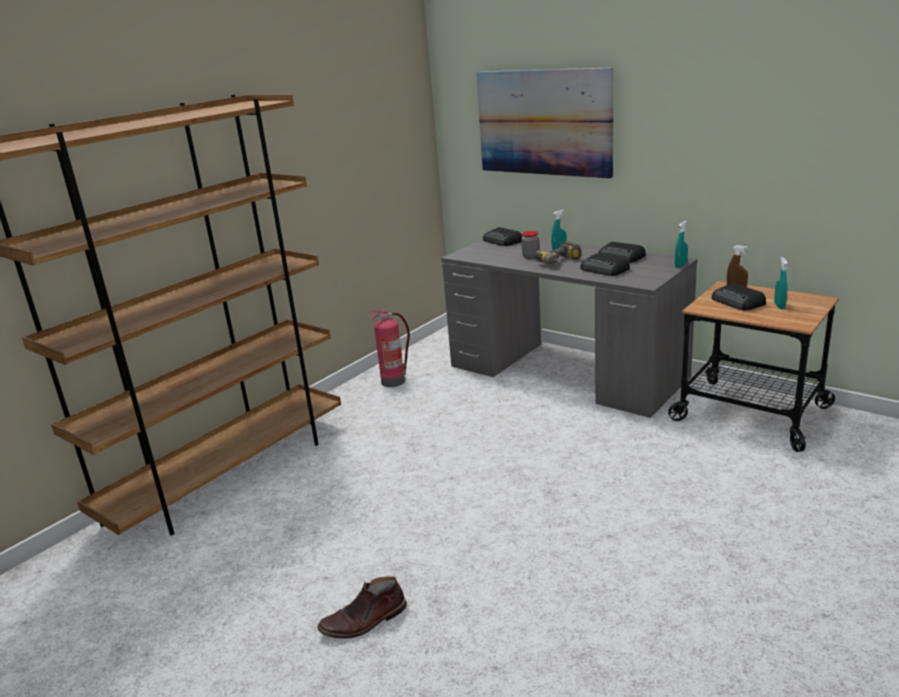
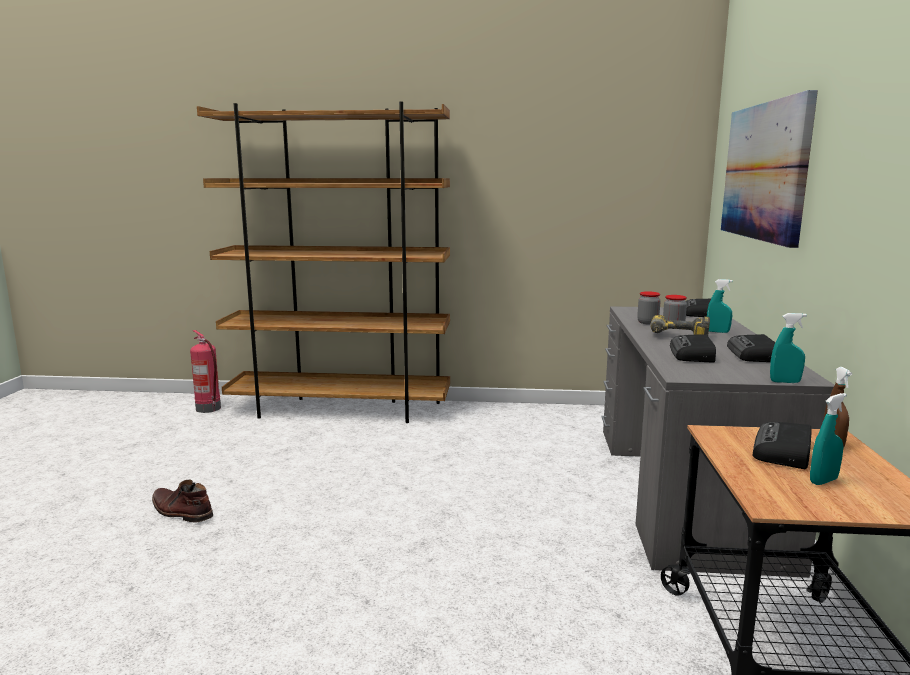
camera: 55 degrees right, 10 degrees down
(394, 381) = (541, 418): fire extinguisher -> fire extinguisher (209, 408)
(509, 260) = (647, 322): none -> jar

